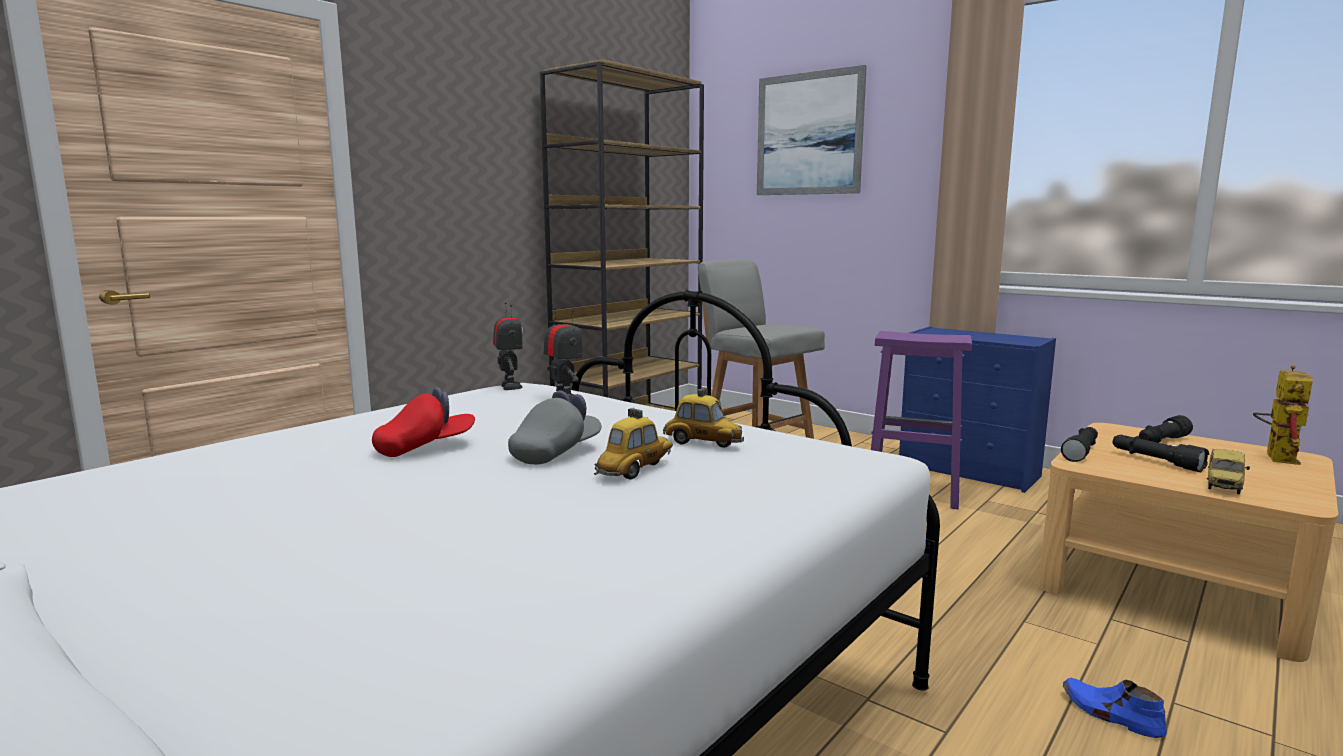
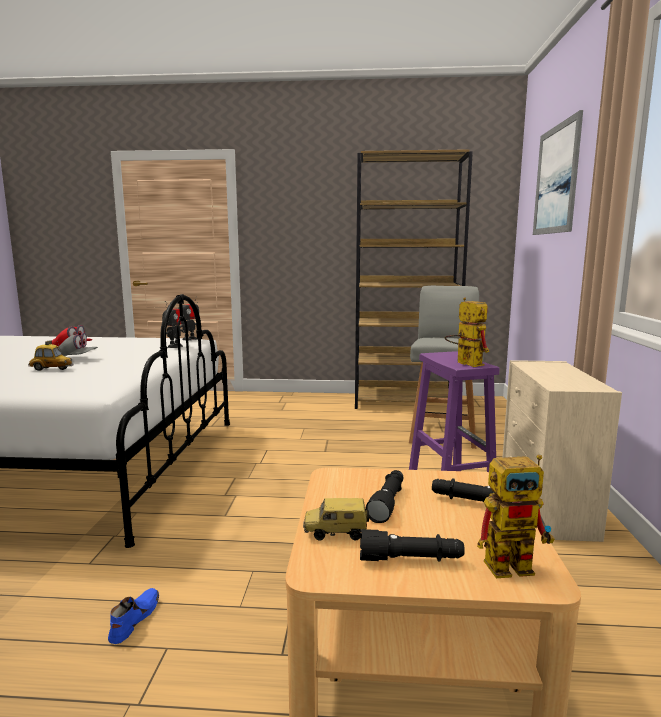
camera: 55 degrees right, 0 degrees up
(702, 443) = (105, 370): toy car -> none
(945, 337) = (464, 363): none -> toy robot
(970, 471) = (546, 507): blue dresser -> beige dresser
(1081, 452) = (373, 474): black flashlight -> black flashlight (410, 559)

